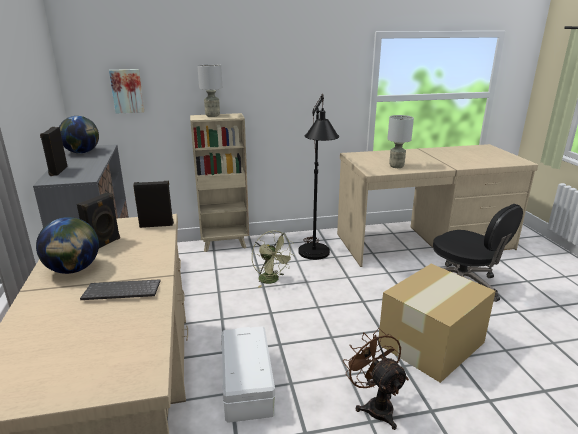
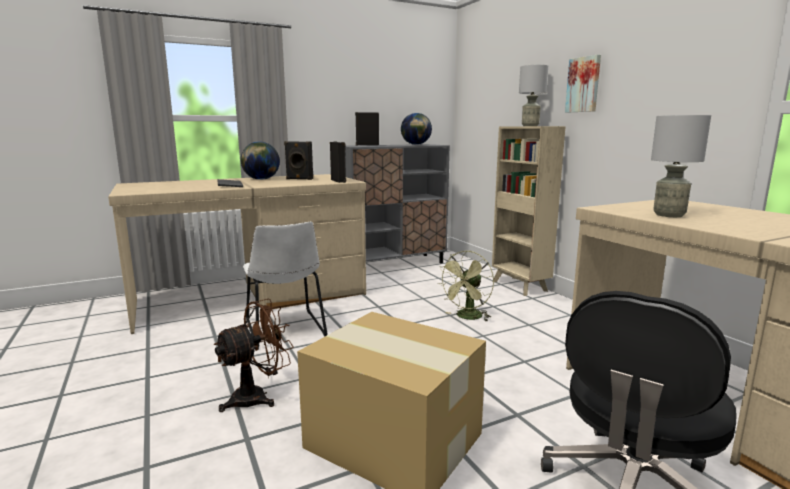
camera: 75 degrees right, 10 degrees down
(127, 91) = (486, 101): picture -> picture (584, 84)
(248, 385) = (285, 330): white storage box -> white chair
(314, 256) = (555, 334): black floor lamp -> none

